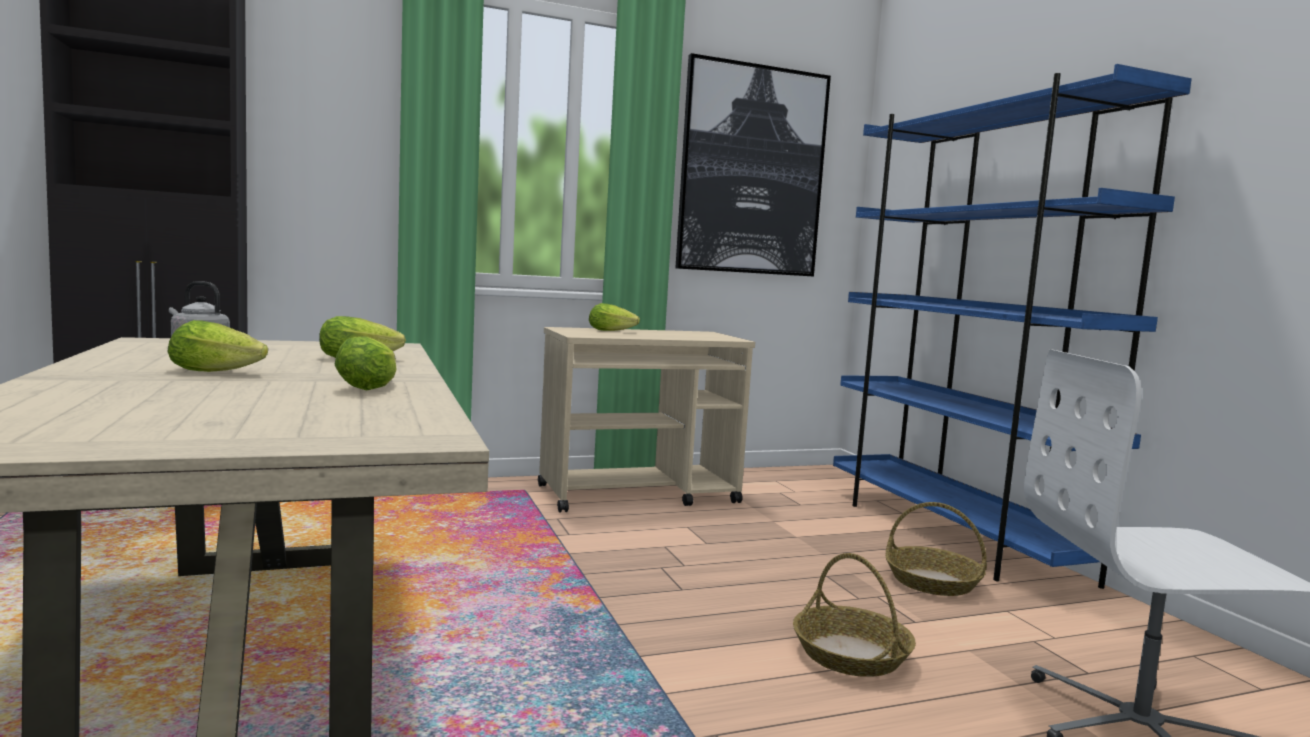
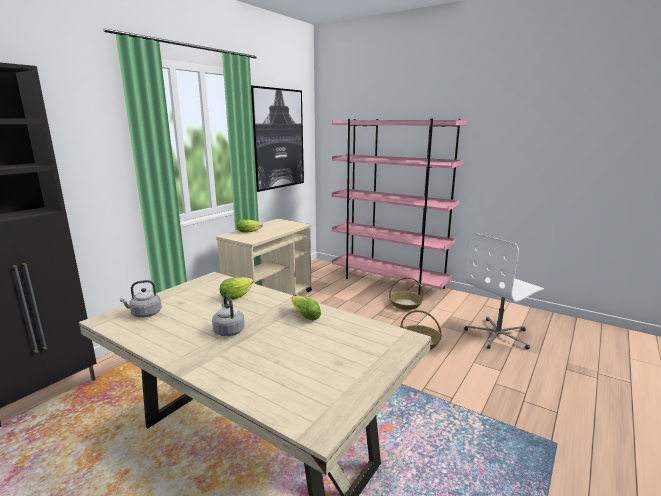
camera: 35 degrees left, 10 degrees up
(220, 371) = (228, 330): lettuce -> grey kettle
(952, 536) = (388, 282): blue bookcase -> pink bookcase

